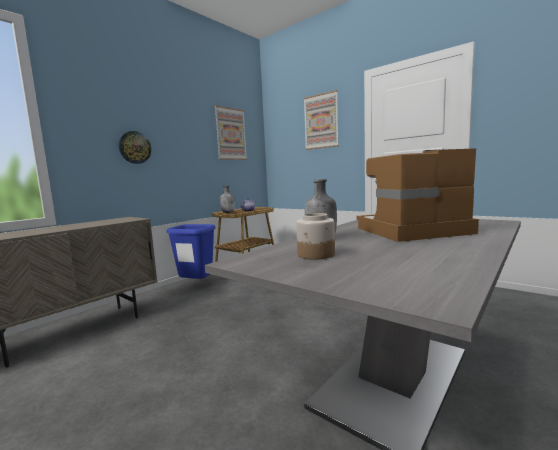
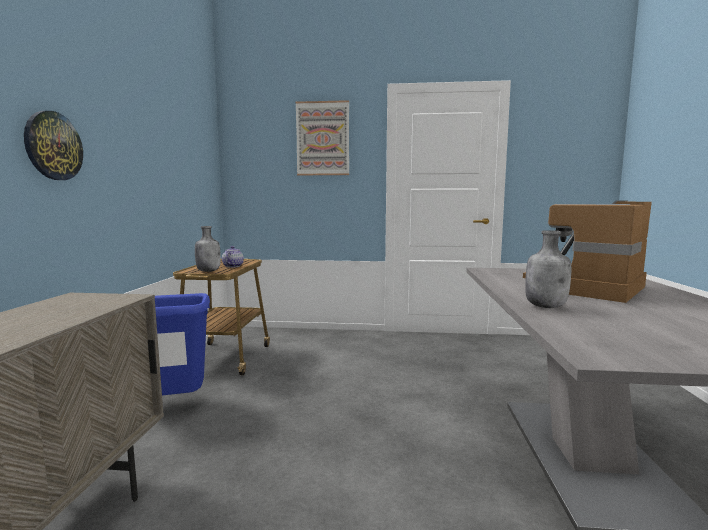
camera: 35 degrees left, 0 degrees up
(230, 134) = (185, 139): picture -> none
(316, 255) = (628, 330): jar -> none

